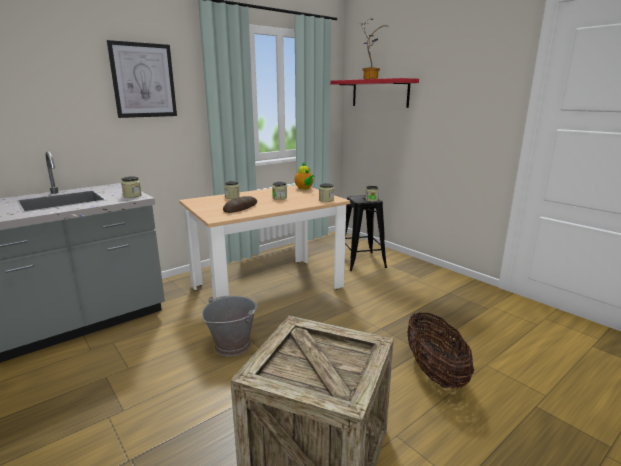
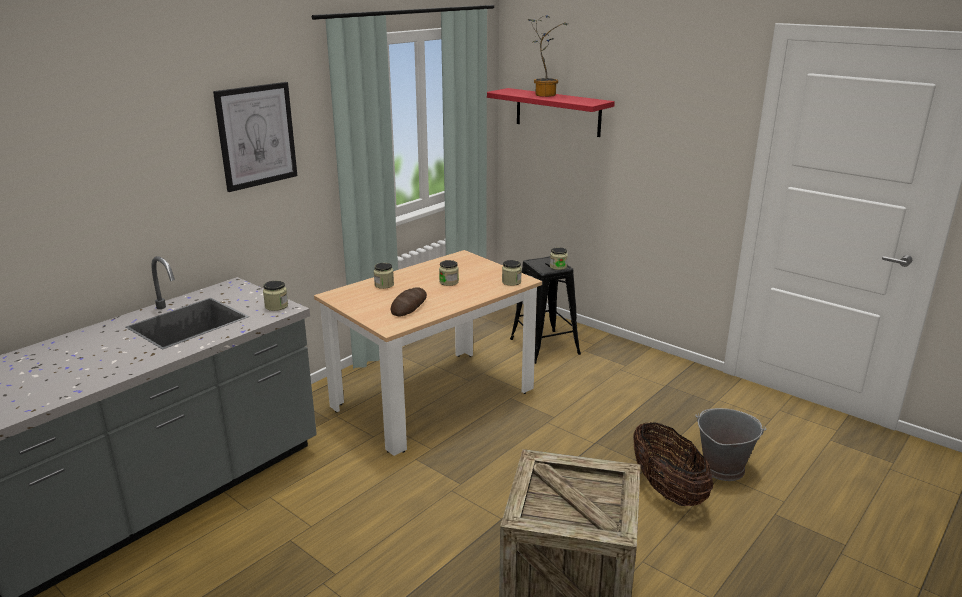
camera: 10 degrees left, 5 degrees up
(232, 345) = (424, 483): grey bucket -> grey bucket (722, 467)
(304, 188) = (471, 260): teapot -> none

